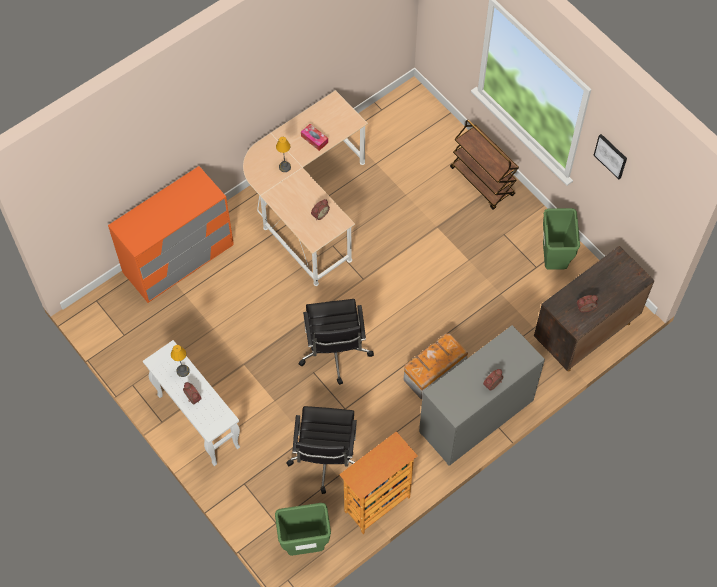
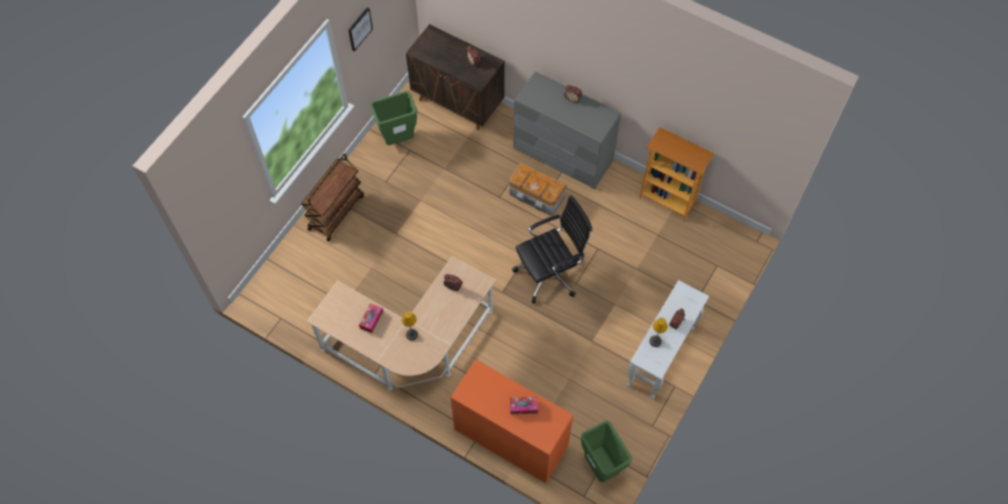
camera: 110 degrees left, 0 degrees up
(161, 219) = (523, 407): none -> tissue box
(304, 545) = (724, 239): green trash can -> green trash can (601, 467)
(326, 458) = (647, 248): black office chair -> none

